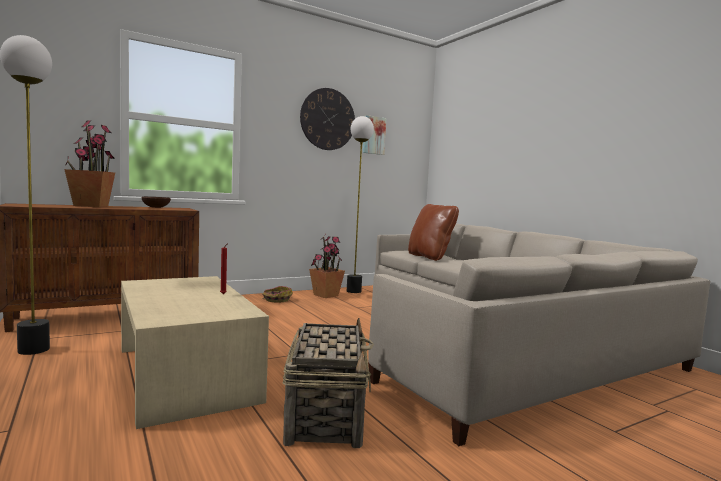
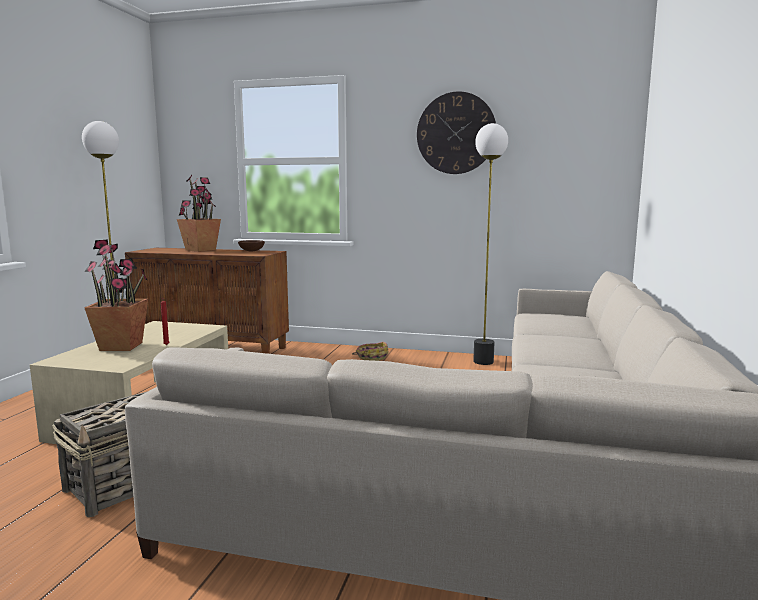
camera: 45 degrees right, 5 degrees up
(326, 295) = (436, 361): potted plant -> potted plant (122, 346)
(373, 135) = (529, 145): picture -> none
(430, 257) = (547, 330): brown pillow -> none

